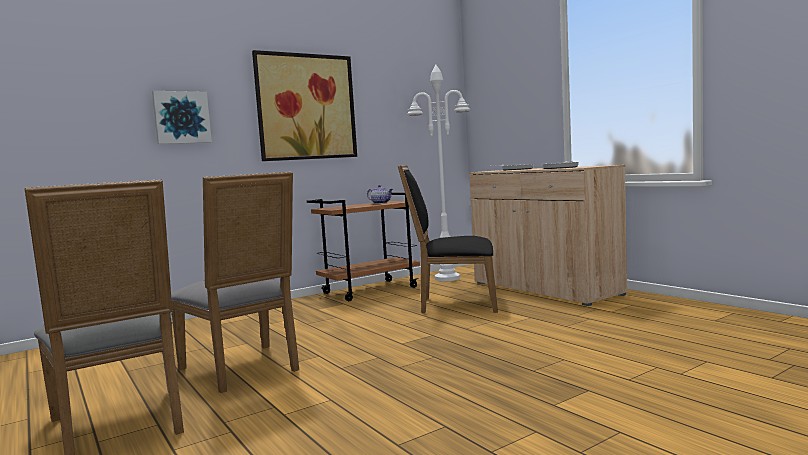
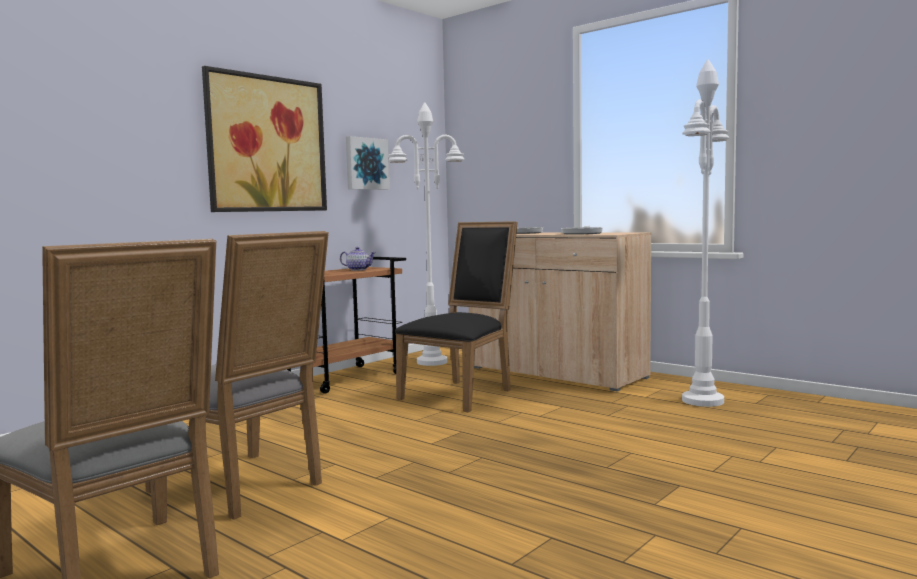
camera: 15 degrees left, 0 degrees up
(181, 117) = (107, 149): picture -> picture (366, 164)
(453, 304) = (462, 394): black chair -> black chair turned 135 degrees clockwise
(663, 317) = (702, 401): none -> white floor lamp

